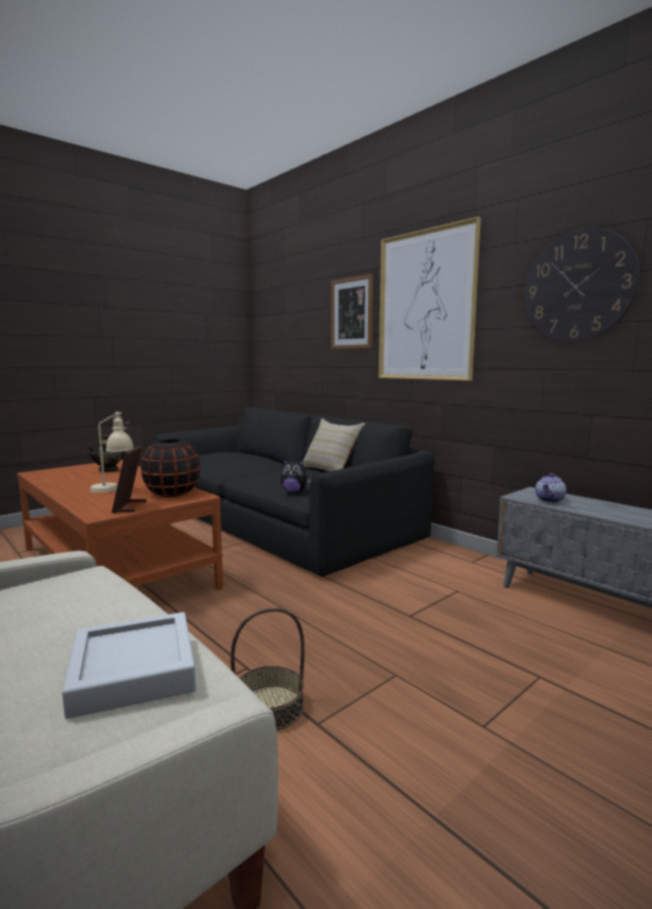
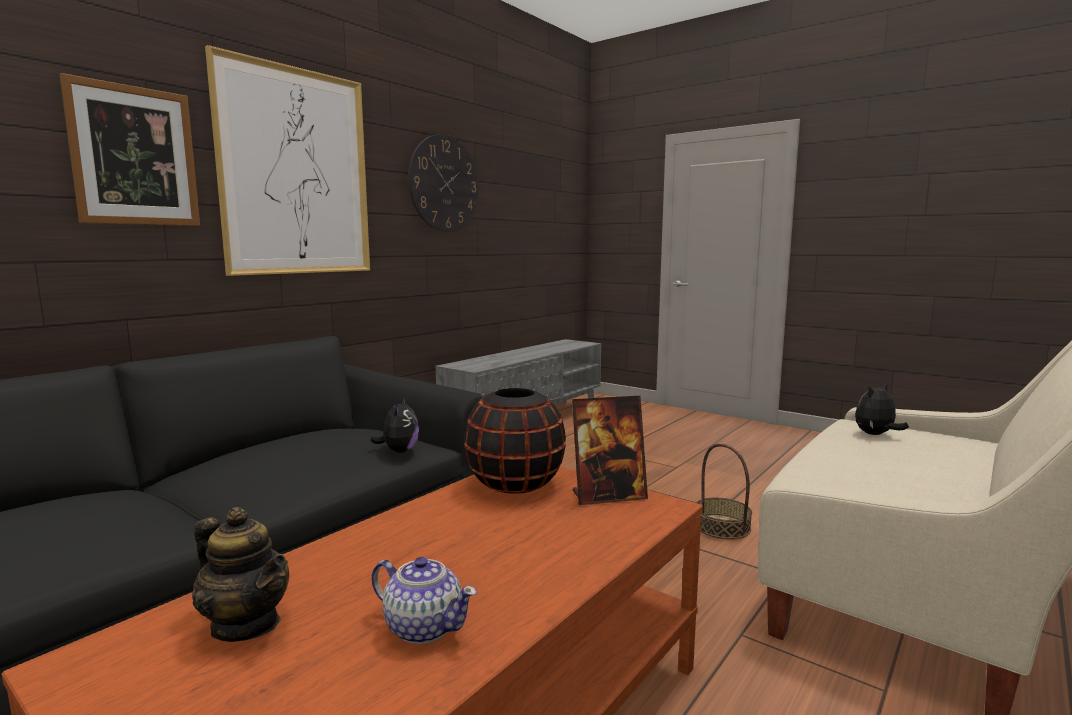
camera: 100 degrees left, 0 degrees up
(114, 490) = (504, 540): beige table lamp -> none
(133, 671) = (876, 435): grey tray -> plush toy
(330, 470) = (261, 438): beige pillow -> none
(550, 500) = (483, 364): teapot -> teapot (423, 627)

